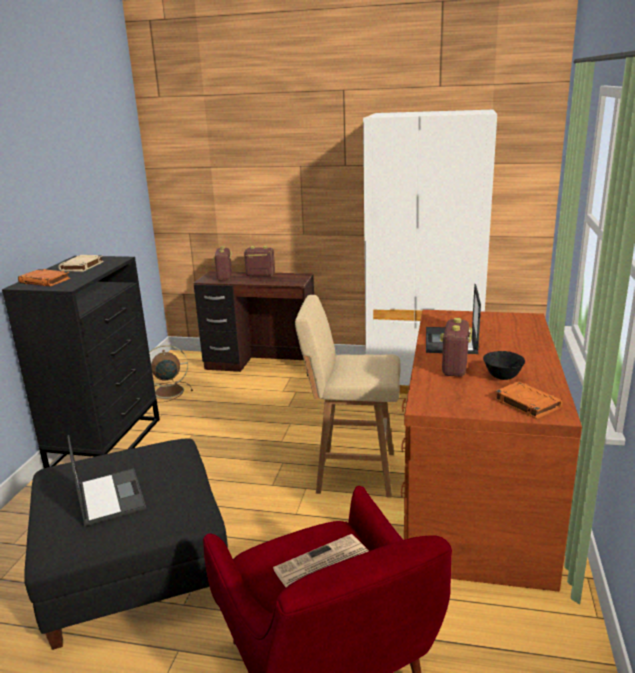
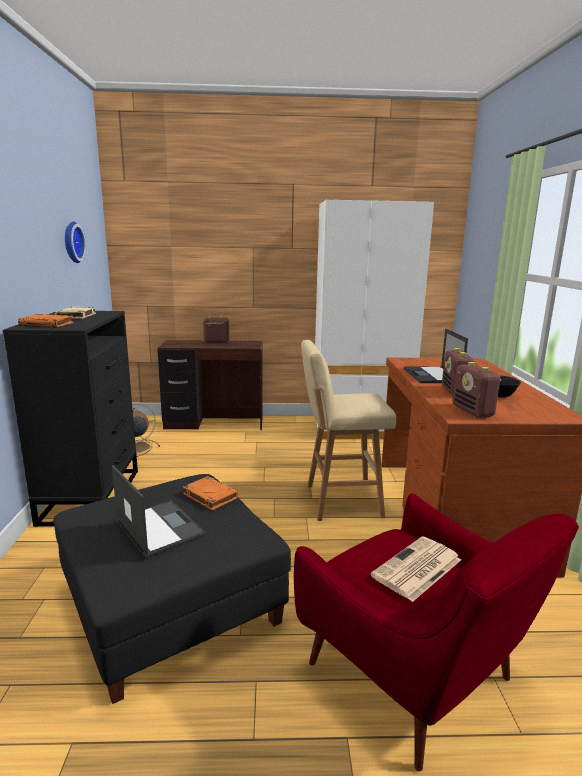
camera: 15 degrees left, 5 degrees down
(92, 179) = (71, 242): none -> wall clock
(224, 277) = (184, 344): radio -> radio (473, 411)
(526, 403) = (537, 411): orange book -> orange book (209, 496)

